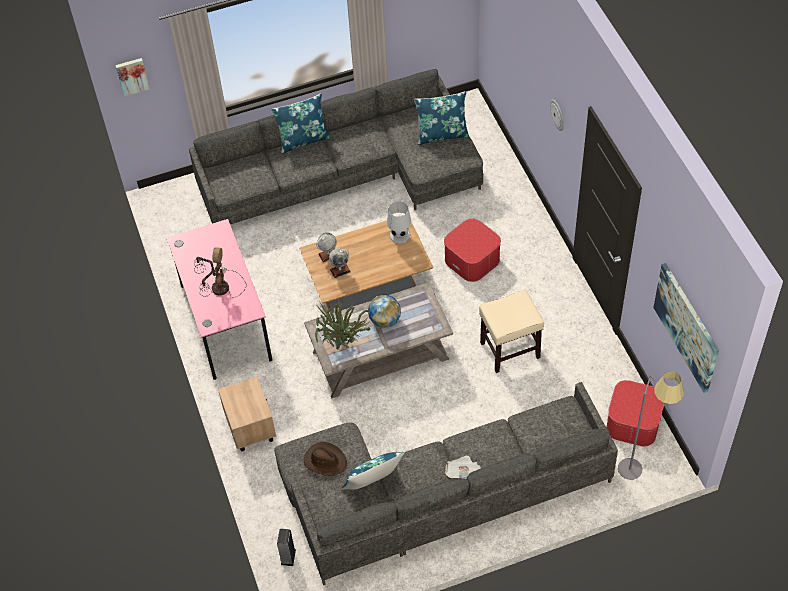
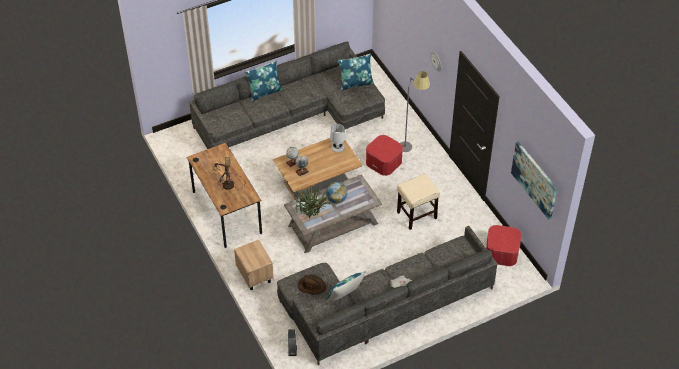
camera: 10 degrees left, 5 degrees down
(132, 76) = (155, 53): picture -> none
(225, 322) = (227, 212): pink desk -> brown desk
(641, 468) = (510, 279): grey floor lamp -> grey floor lamp (411, 146)

